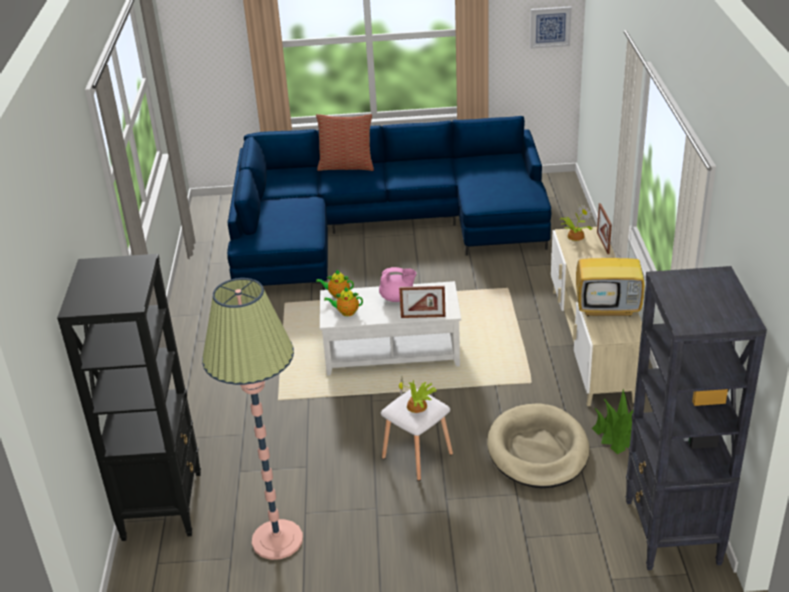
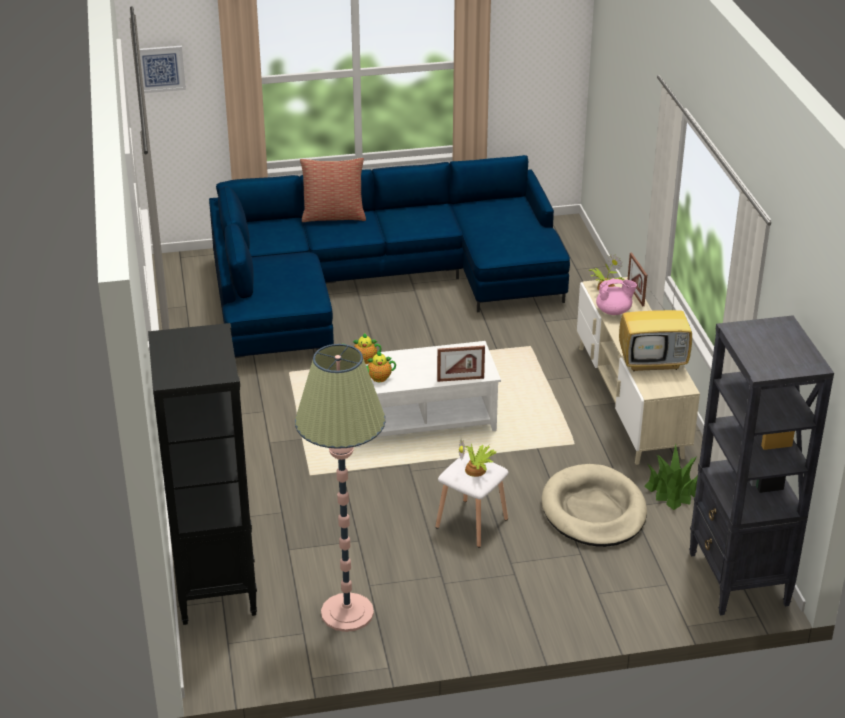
camera: 10 degrees left, 0 degrees up
(397, 298) = (428, 361): pink teapot -> pink teapot (614, 311)
(550, 27) = (554, 57): picture -> picture (160, 68)

